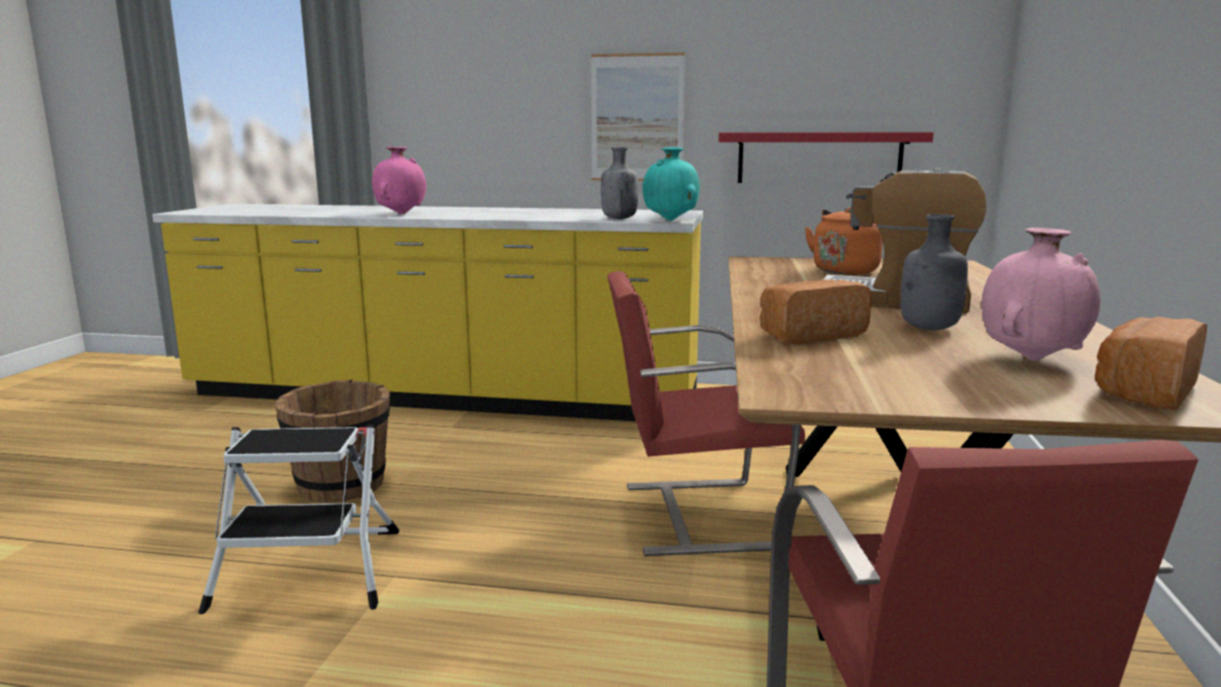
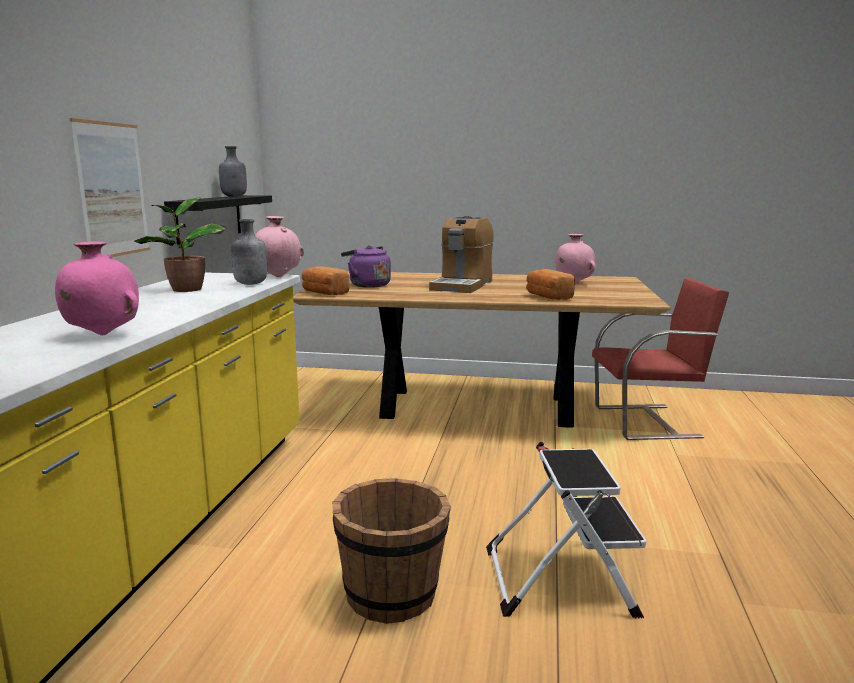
camera: 90 degrees left, 0 degrees up
(584, 213) = (185, 290): none -> potted plant
(670, 220) = (278, 277): turquoise vase -> pink vase
(695, 515) = (450, 445): red chair -> none
(819, 158) = (209, 218): red shelf -> black shelf
(847, 270) = (367, 285): orange kettle -> purple kettle
(930, 328) = (526, 286): grey bottle -> grey bottle (234, 196)
(1143, 391) = (608, 280): bread -> bread (324, 293)

